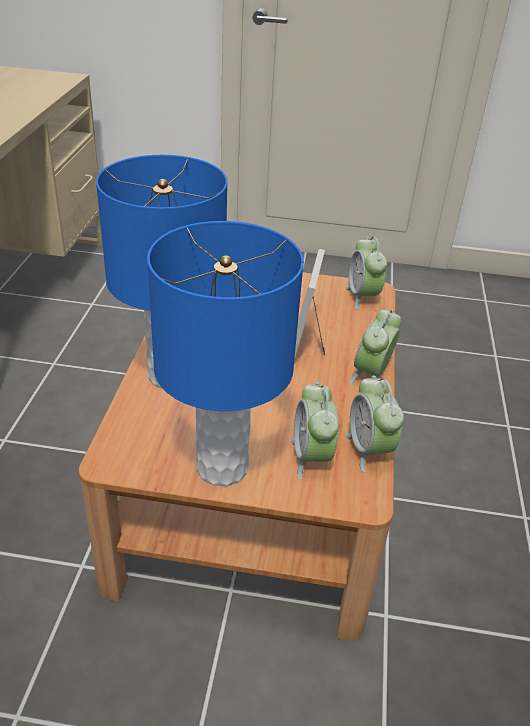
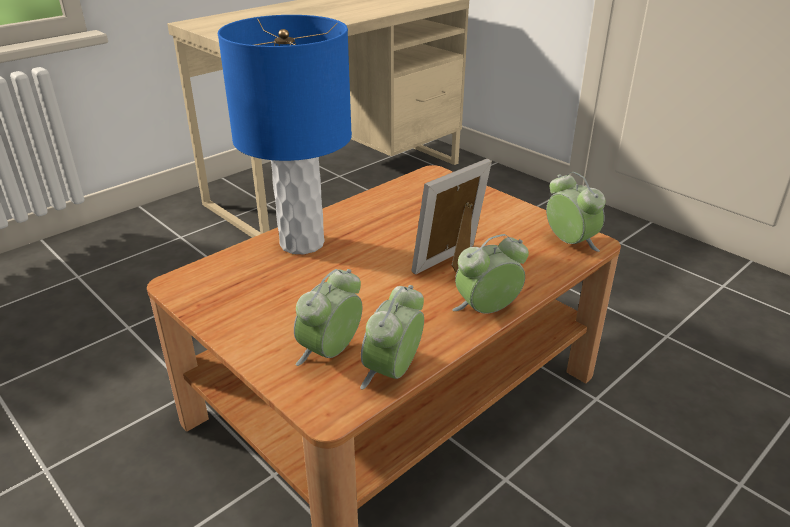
camera: 40 degrees right, 5 degrees down
(223, 467) = (248, 325): blue table lamp -> none
(362, 297) = (569, 243): alarm clock -> alarm clock turned 120 degrees clockwise

